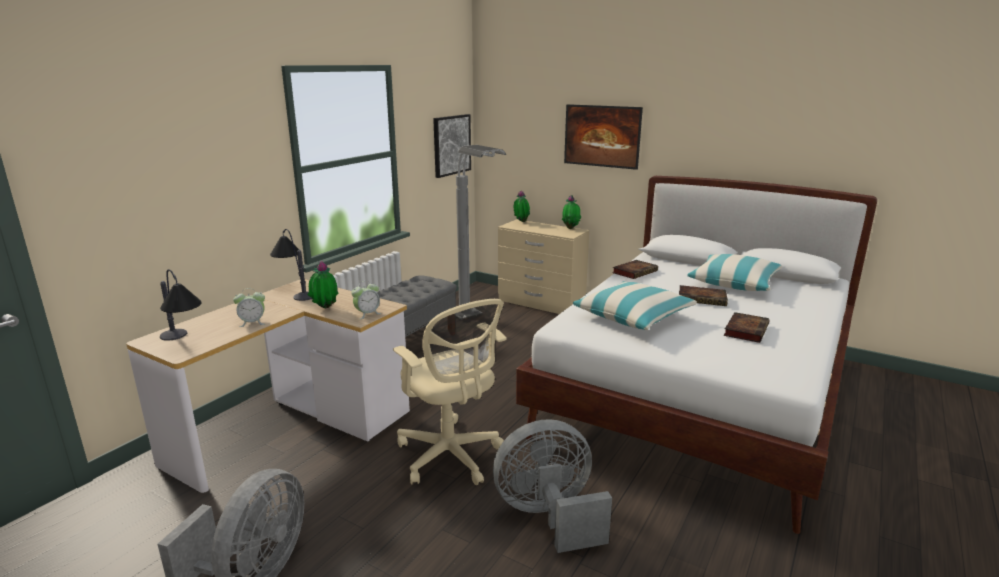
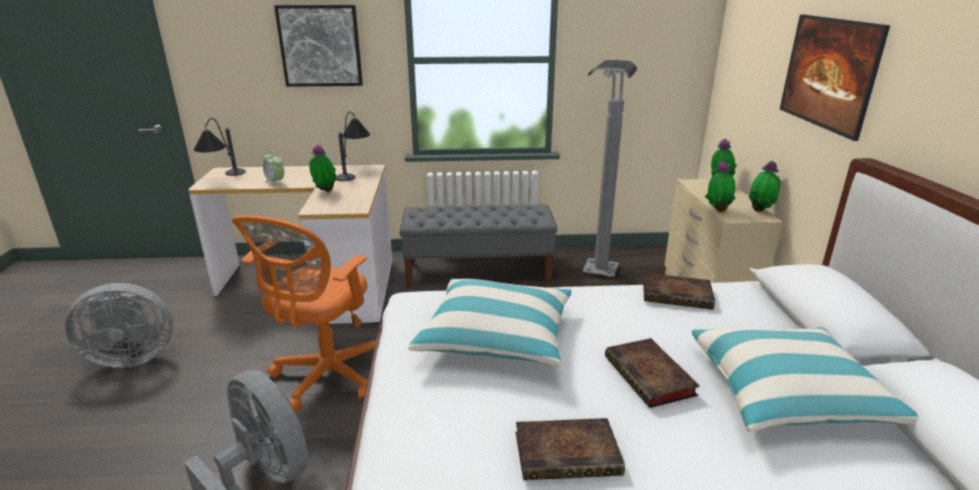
camera: 55 degrees right, 5 degrees up
(367, 314) = (329, 207): alarm clock -> none
(451, 145) = (664, 61): picture -> picture (320, 46)
(451, 457) = (327, 377): beige office chair -> orange office chair
(556, 234) = (717, 210): none -> potted plant

